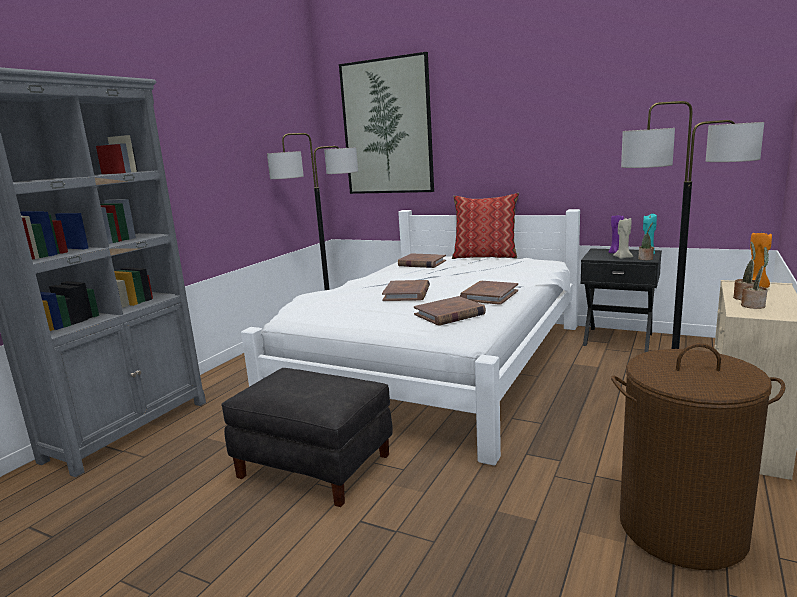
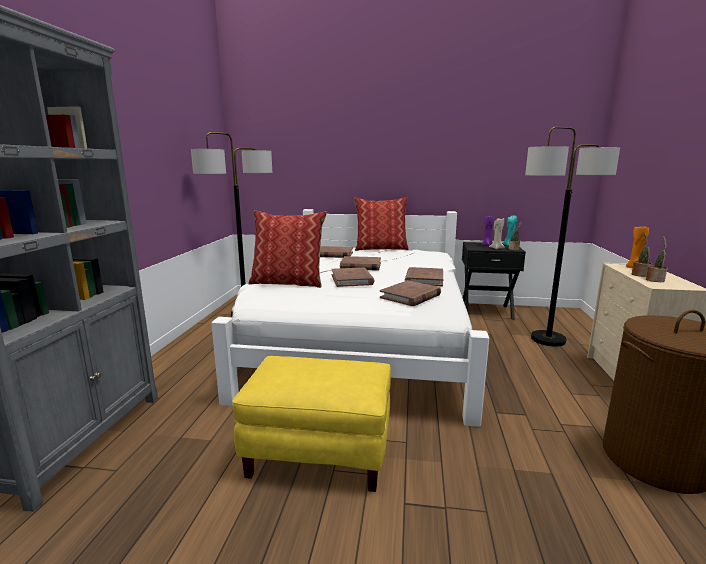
camera: 20 degrees left, 0 degrees up
(315, 465) = (320, 451): black ottoman -> yellow ottoman
(340, 295) = (288, 283): none -> pillow
(387, 127) = (292, 136): picture -> none
(434, 278) = (360, 266): none -> brown book

